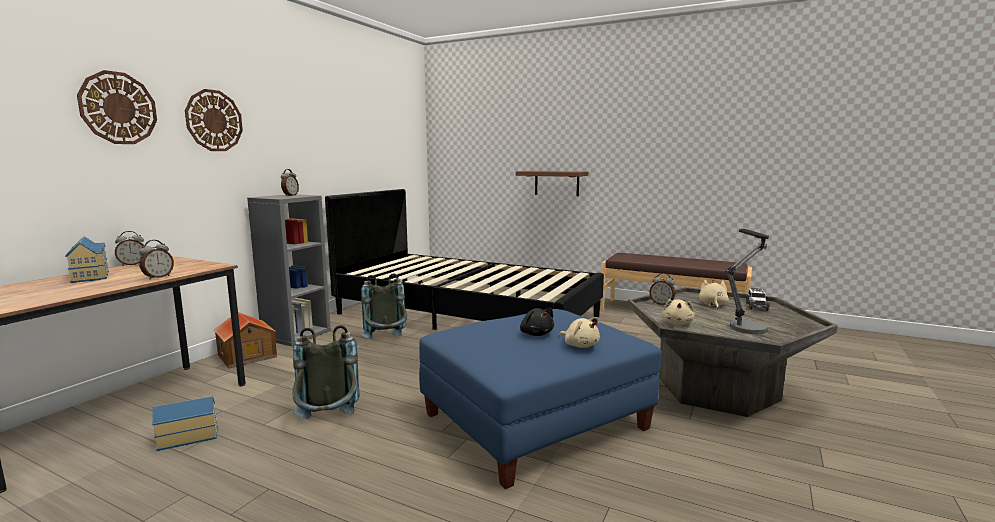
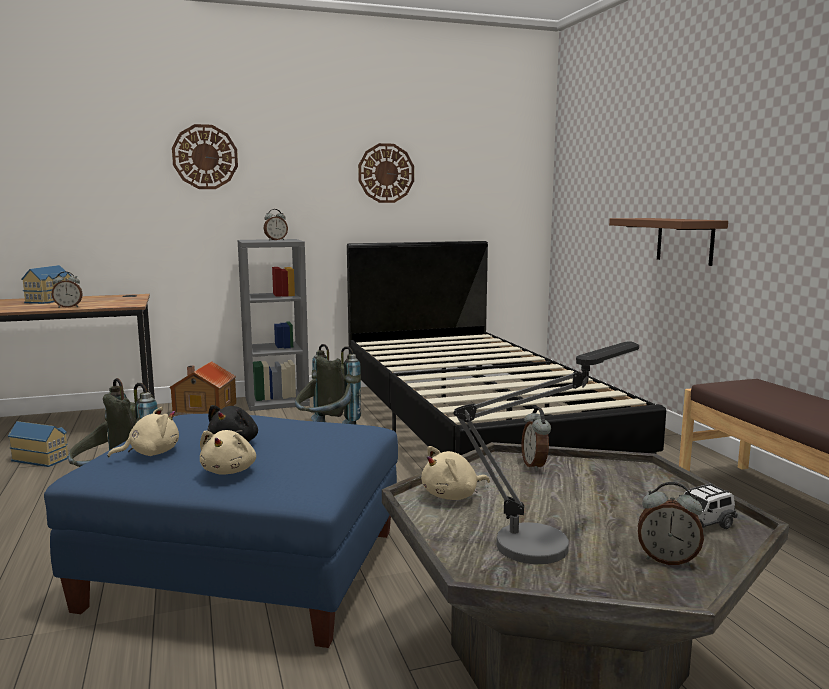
camera: 45 degrees right, 0 degrees up
(118, 108) = (106, 149): wall clock -> wall clock (386, 173)
(133, 264) = (101, 296): alarm clock -> alarm clock (667, 559)
(712, 305) = (616, 495): beige plush toy -> beige plush toy (150, 453)

